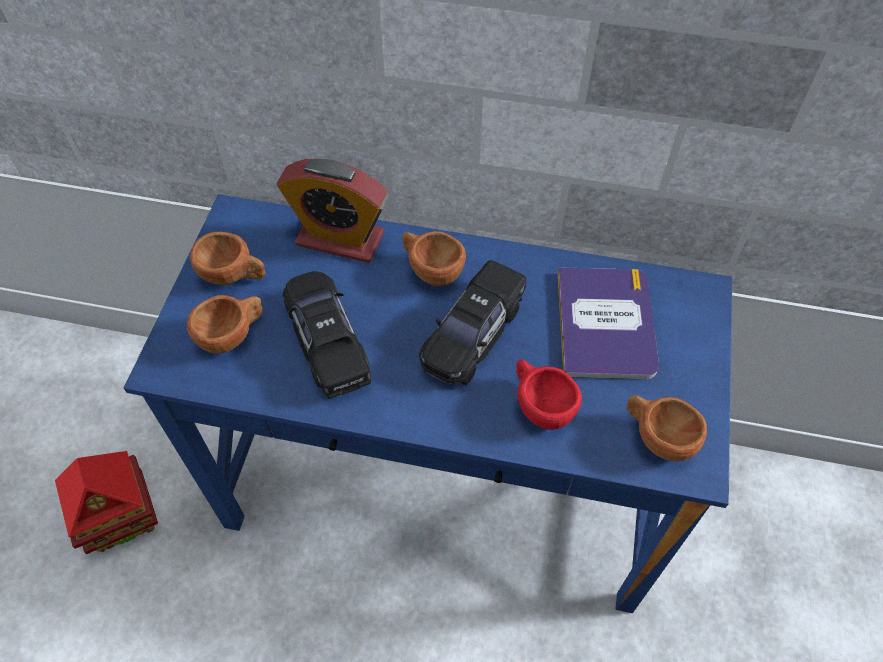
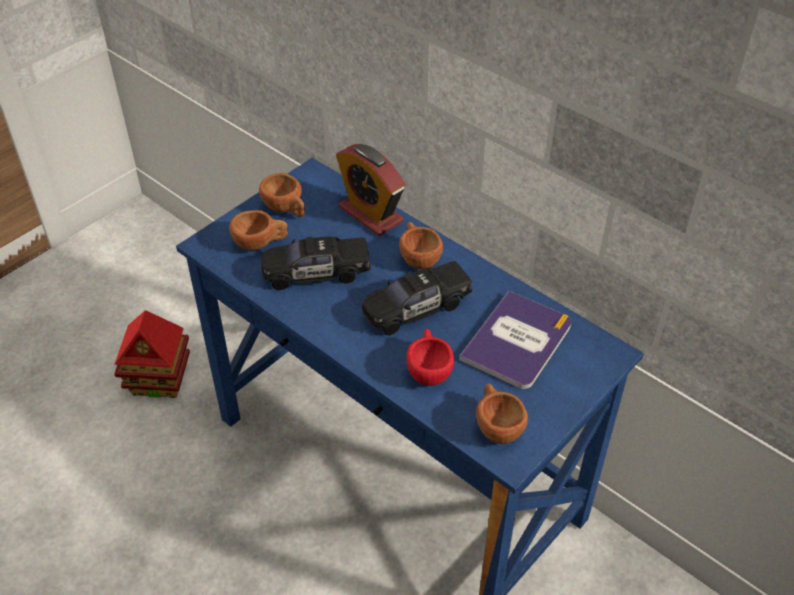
camera: 30 degrees right, 10 degrees down
(328, 343) = (316, 272): black toy car -> black toy car turned 105 degrees counterclockwise

